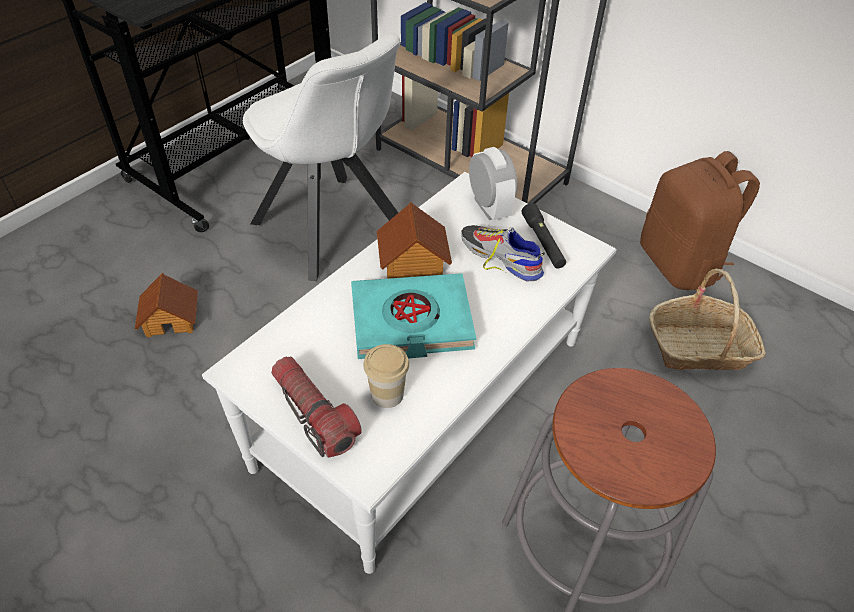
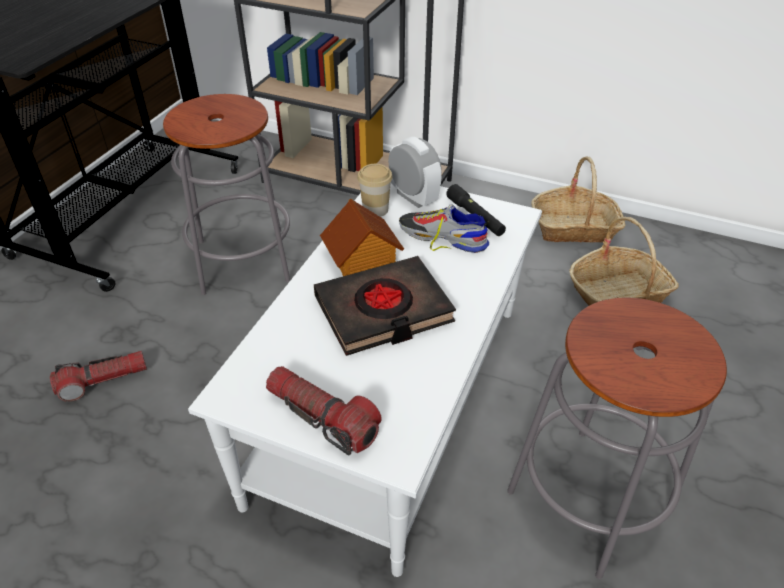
camera: 15 degrees left, 5 degrees down
(171, 318) = (103, 381): toy house -> flashlight
(332, 228) = (243, 260): white chair -> grey stool
(387, 394) = (388, 381): cup -> cup (375, 209)
(411, 322) = (383, 311): turquoise book -> black book
(680, 264) = (574, 228): brown backpack -> basket

